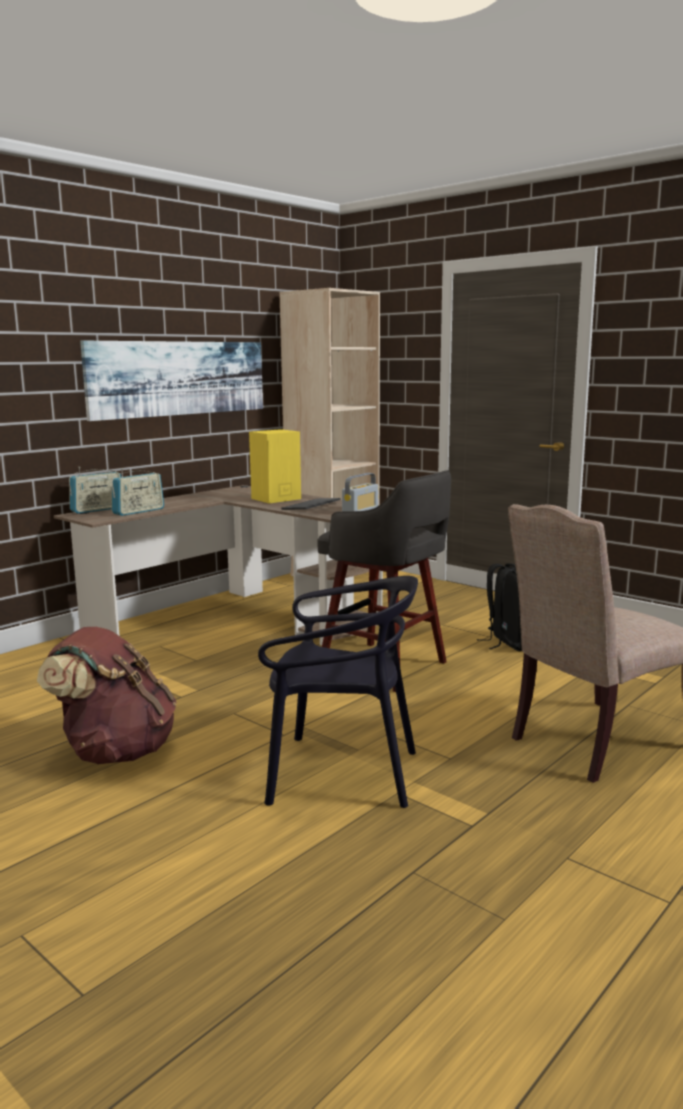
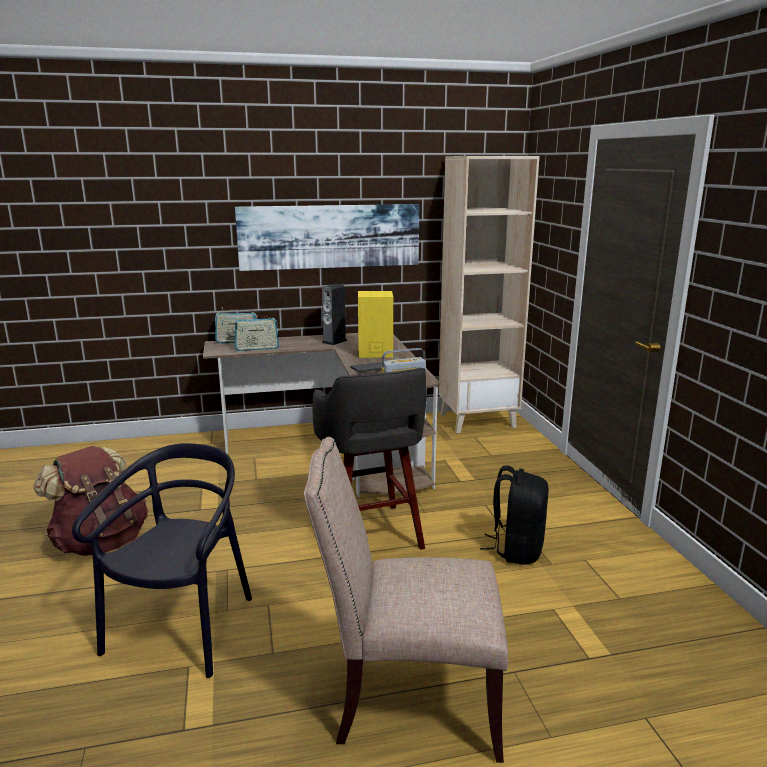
camera: 35 degrees right, 5 degrees up
(209, 497) = (334, 341): none -> speaker
(342, 774) = (183, 628): black chair -> black chair turned 120 degrees counterclockwise

